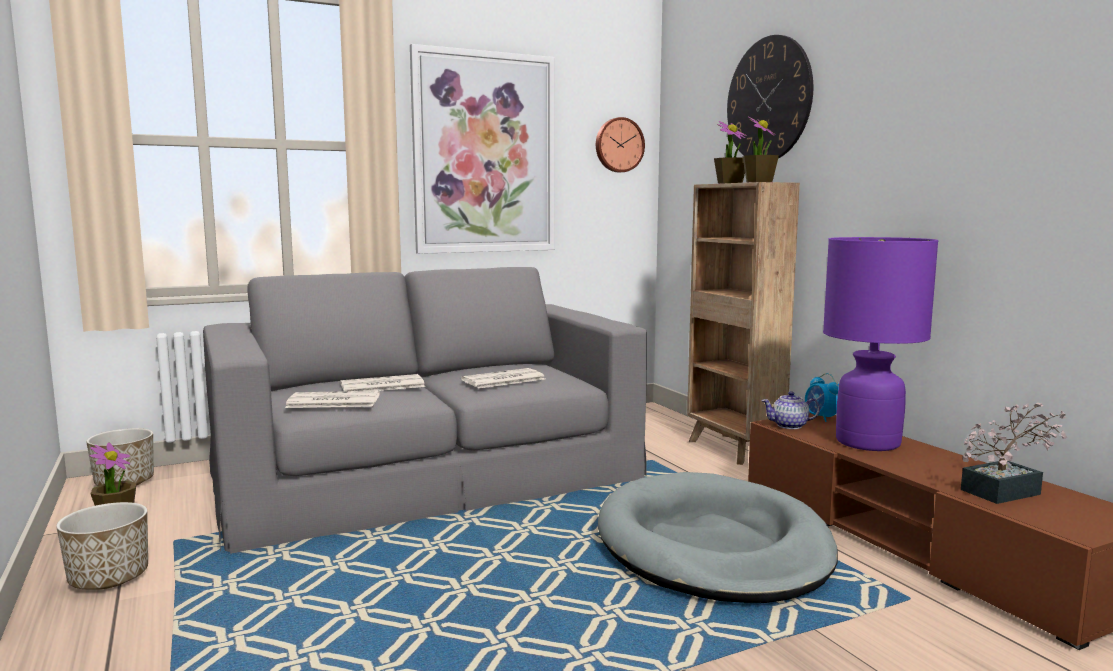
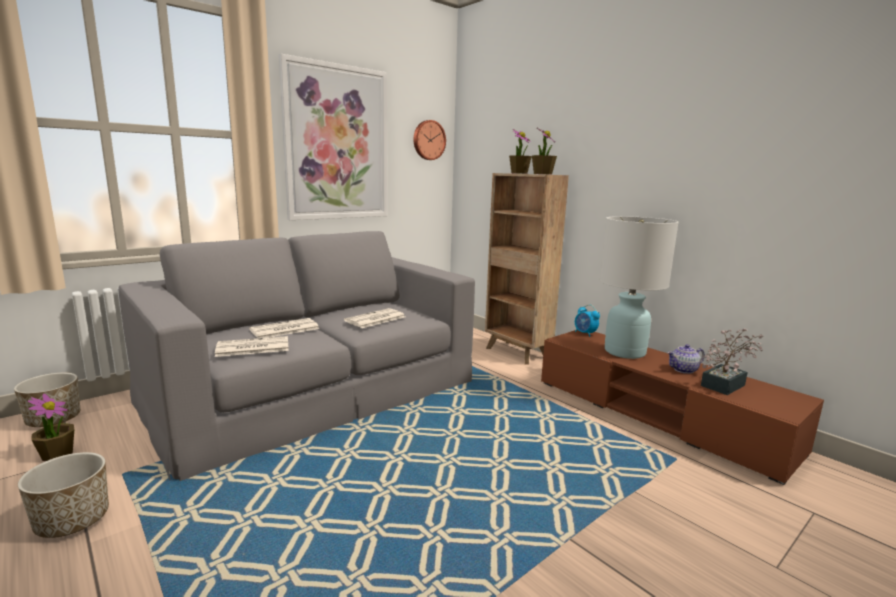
camera: 15 degrees left, 5 degrees up
(712, 546) = (540, 431): grey dog bed -> none
(768, 100) = (544, 115): wall clock -> none
(790, 426) = (570, 341): teapot -> teapot (684, 370)
(867, 442) = (624, 352): purple table lamp -> white table lamp

